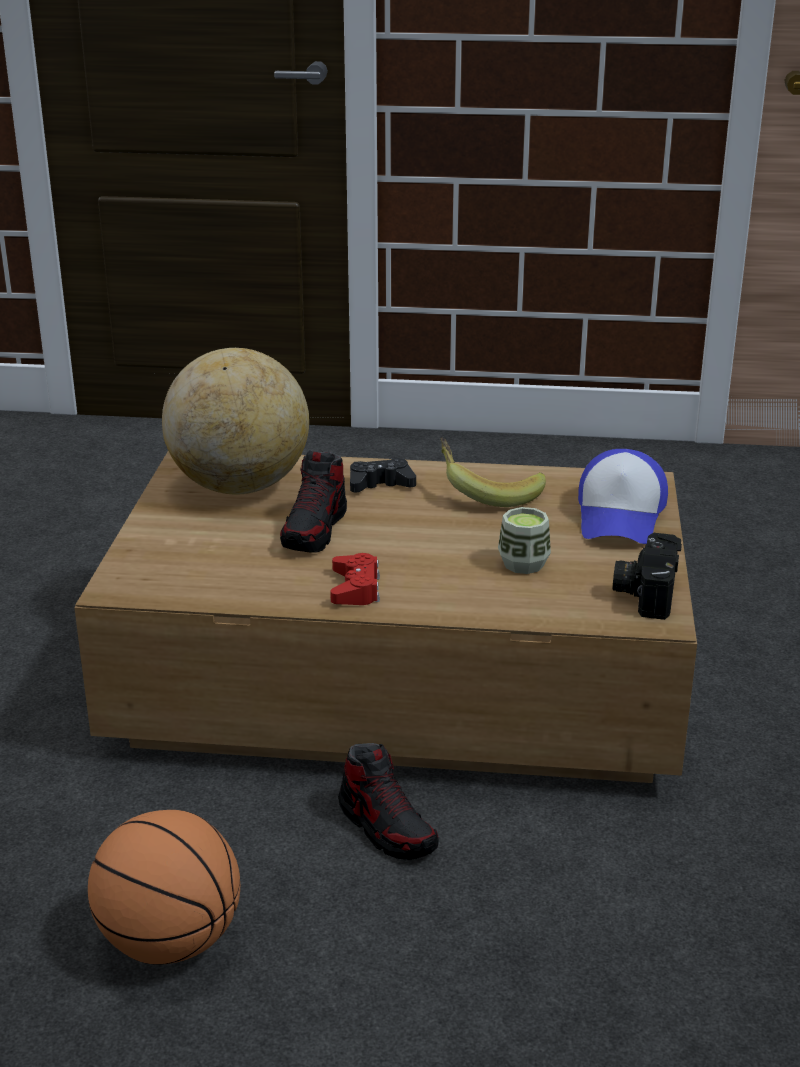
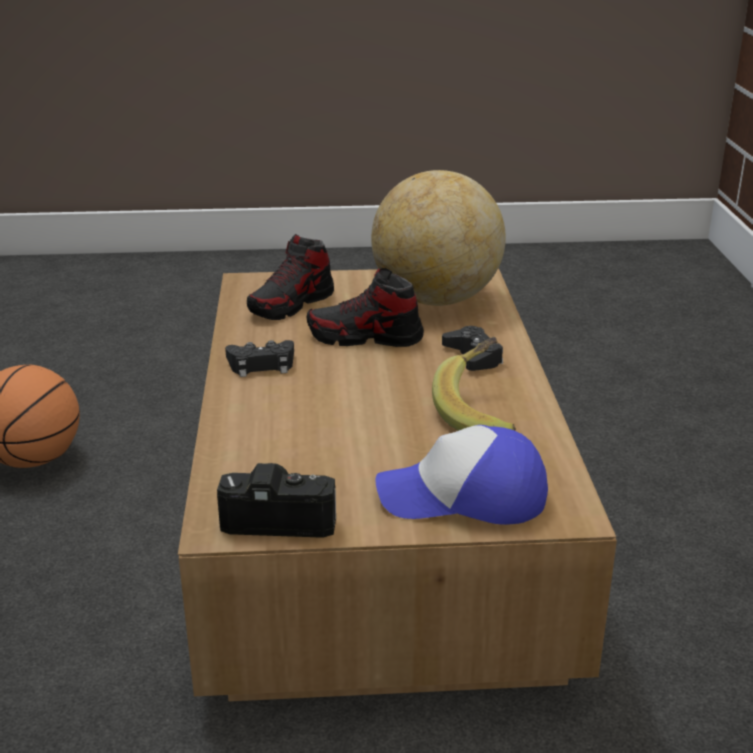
camera: 80 degrees right, 0 degrees up
(355, 588) = (261, 365): red game controller -> black game controller
(387, 828) = (154, 536): shoe -> shoe (291, 304)
(523, 564) = (327, 441): cup -> none

